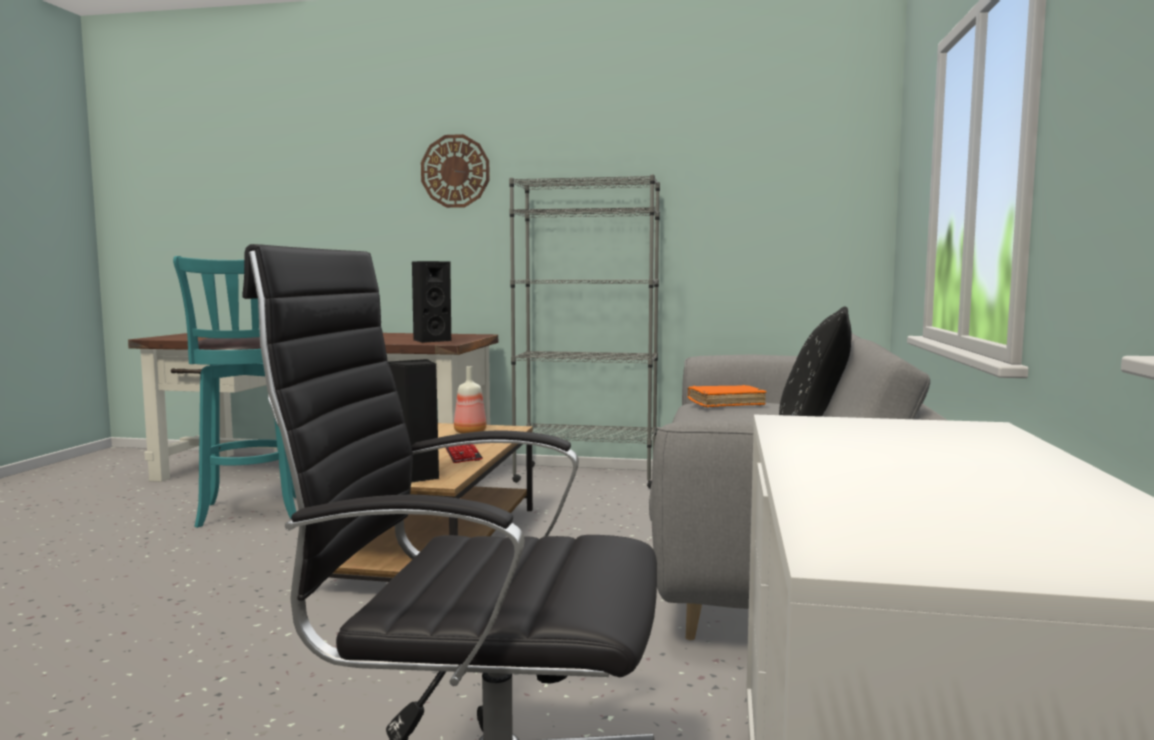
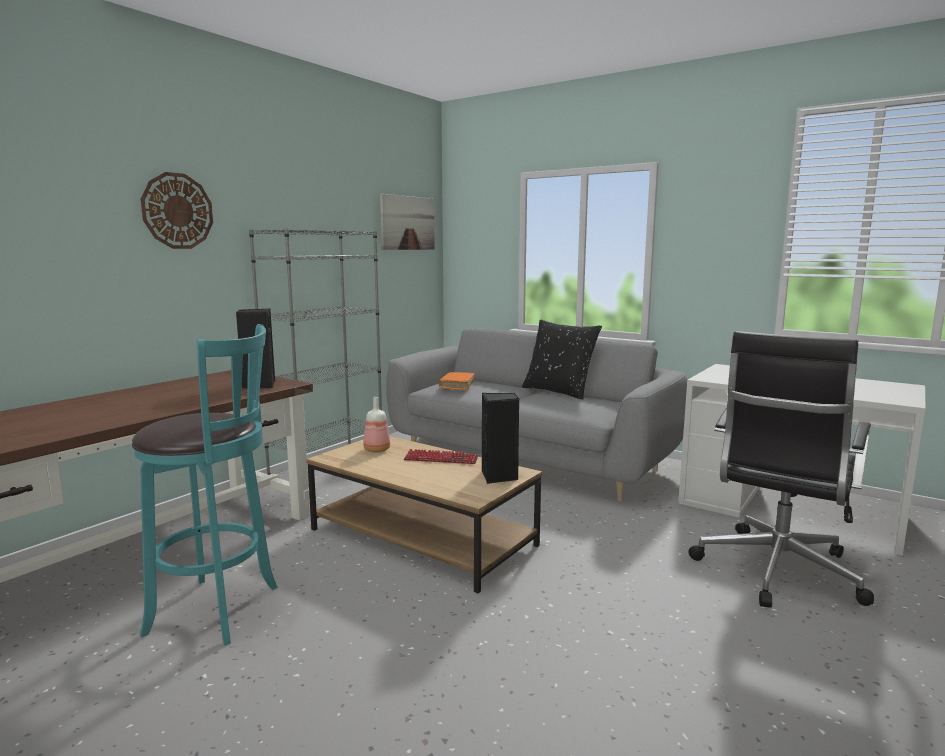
camera: 65 degrees left, 5 degrees up
(805, 164) = (407, 223): none -> picture

